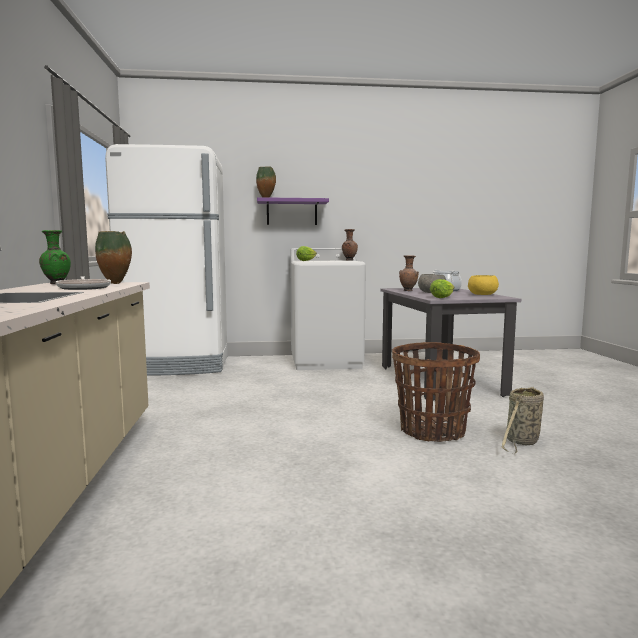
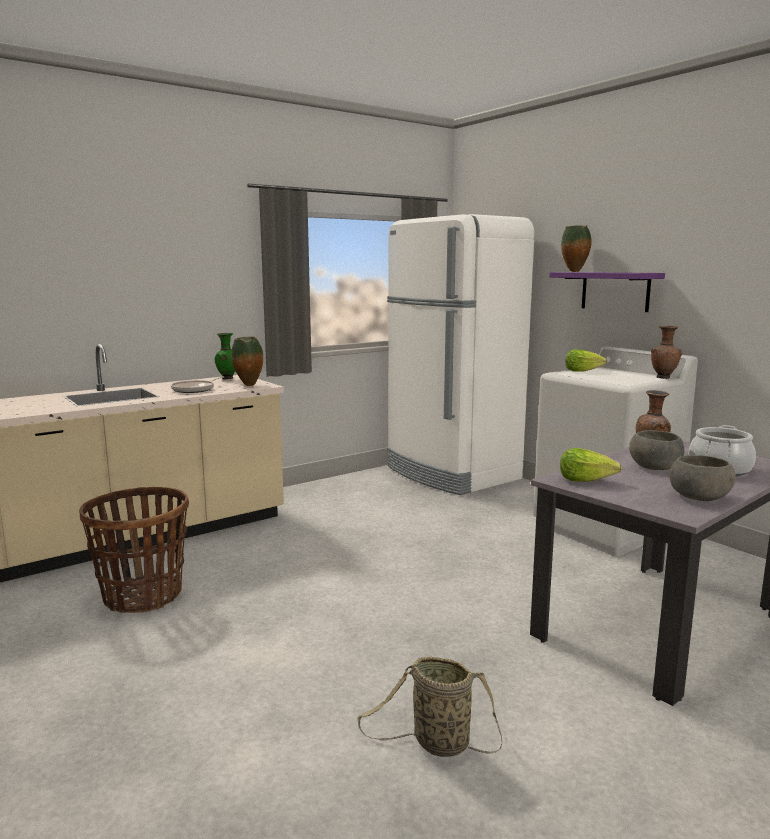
camera: 60 degrees right, 5 degrees up
(432, 431) = (407, 662): basket -> basket (143, 596)
(482, 294) = (699, 497): yellow bowl -> grey bowl

